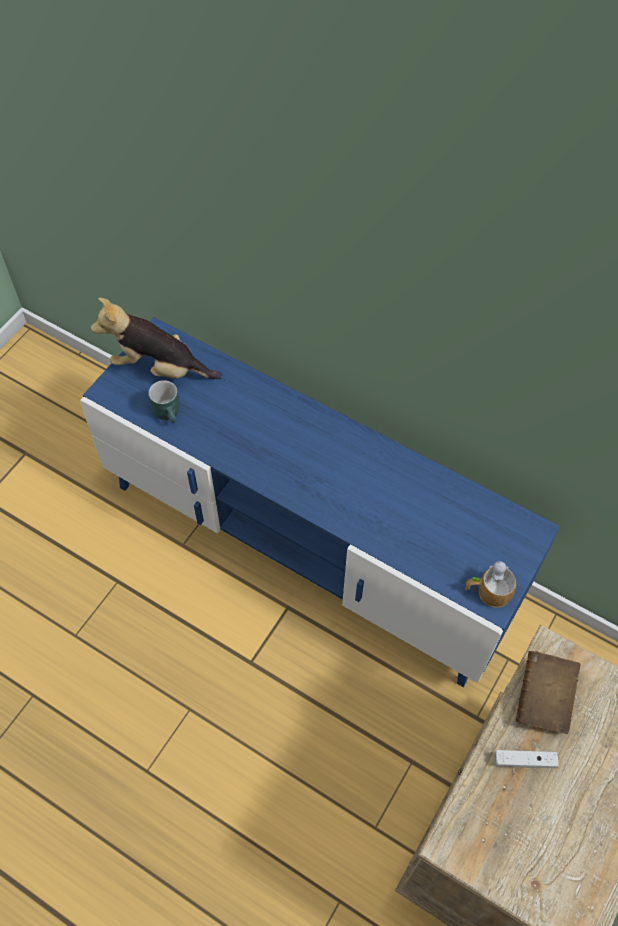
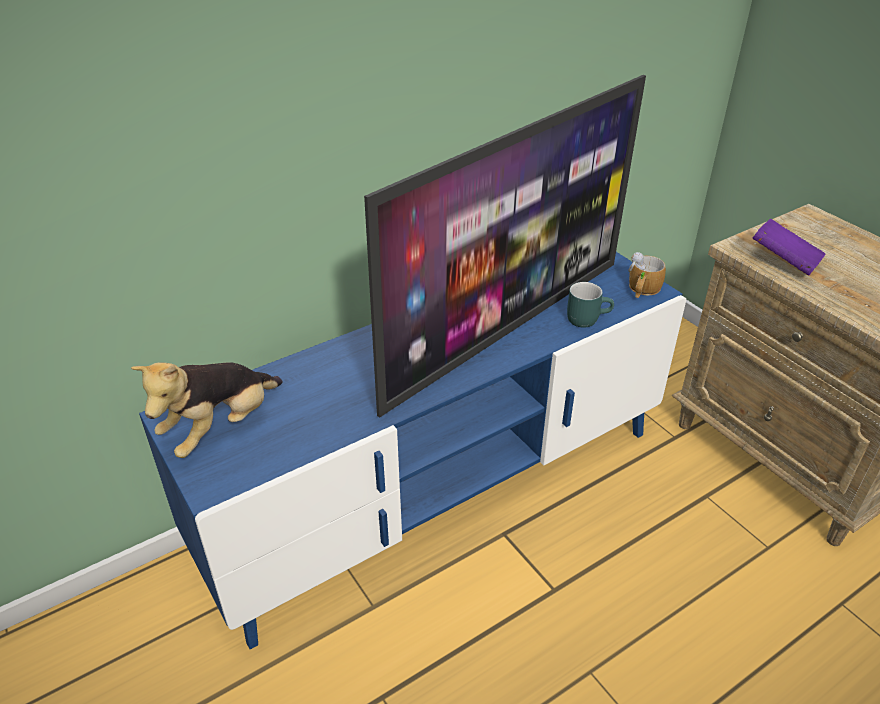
camera: 65 degrees left, 20 degrees down
(170, 413) = (293, 437): turquoise mug -> turquoise mug (587, 318)
(363, 498) = (505, 329): none -> television
(524, 761) = (842, 287): white game controller -> none
(543, 698) = (783, 262): brown book -> purple book

